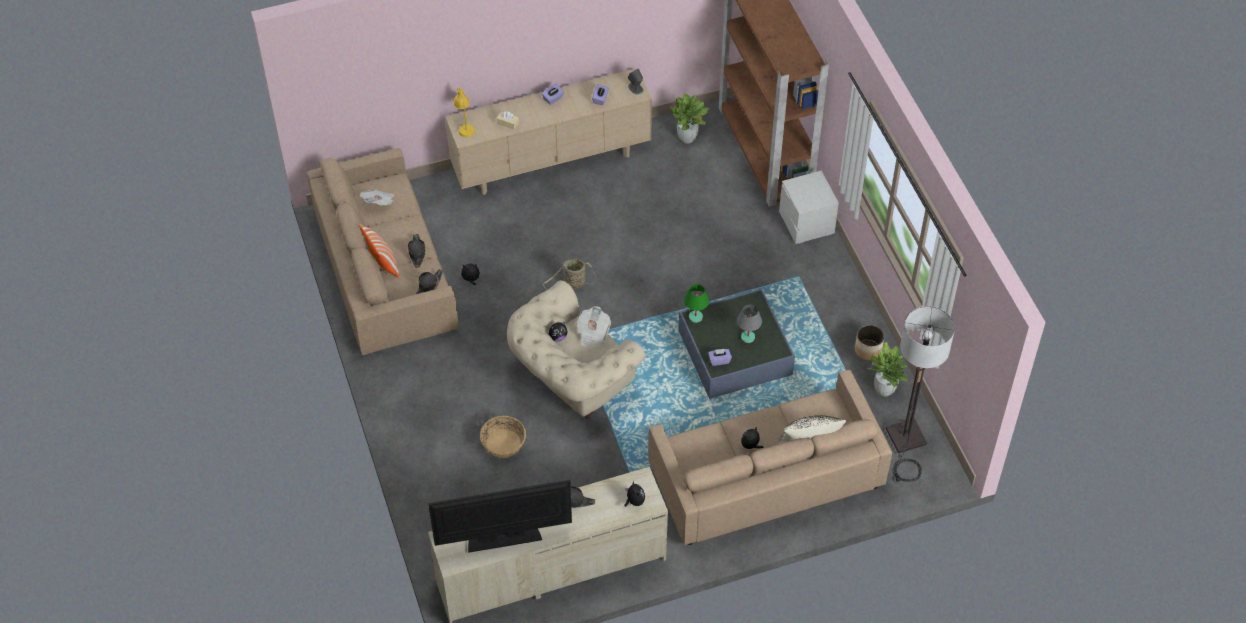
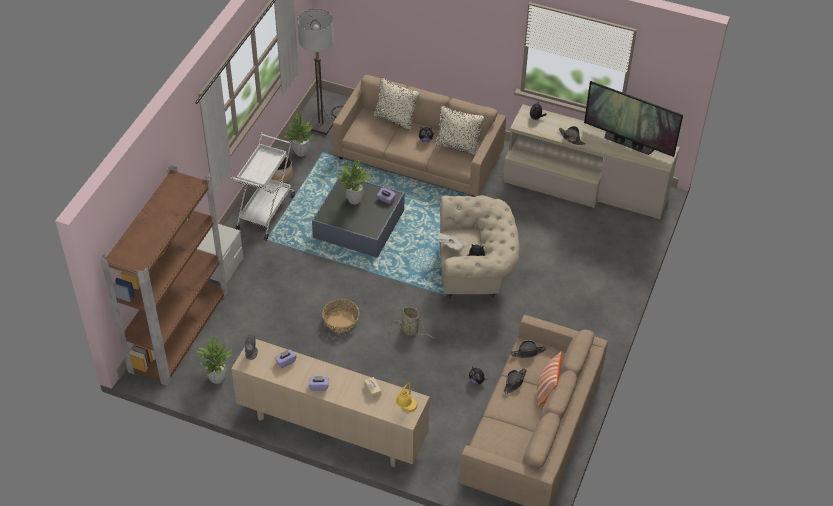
camera: 140 degrees left, 5 degrees down
(379, 203) = (508, 440): newspaper -> none
(503, 443) = (553, 265): basket -> basket (341, 321)
(695, 317) = (370, 231): green table lamp -> none
(707, 461) = (458, 147): none -> beige pillow
(747, 337) = (354, 200): grey table lamp -> potted plant
(832, 301) = (266, 213): none -> white cart

